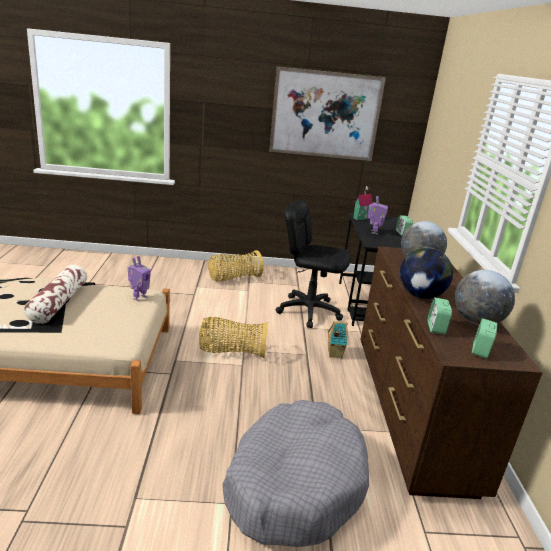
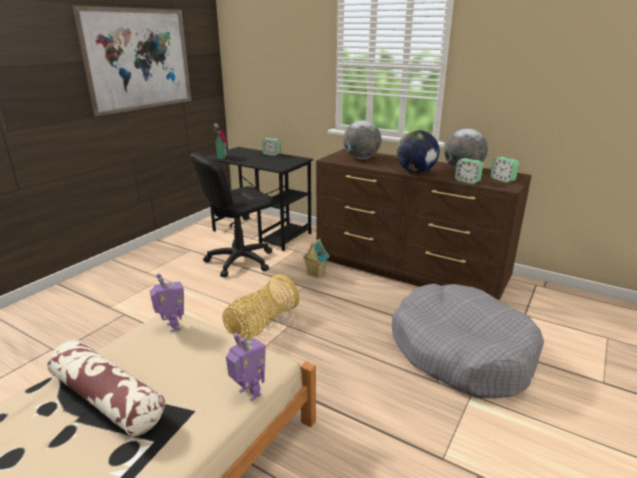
camera: 55 degrees left, 0 degrees up
(233, 278) = (127, 279): basket -> none
(373, 232) = (256, 161): toy robot -> toy robot (249, 394)

